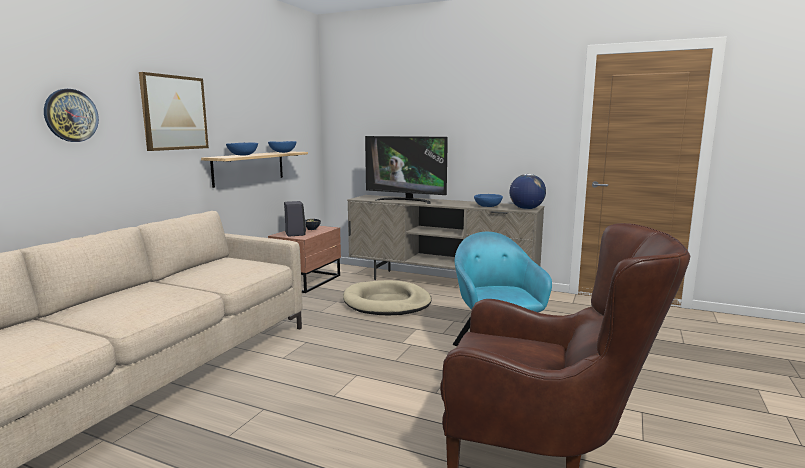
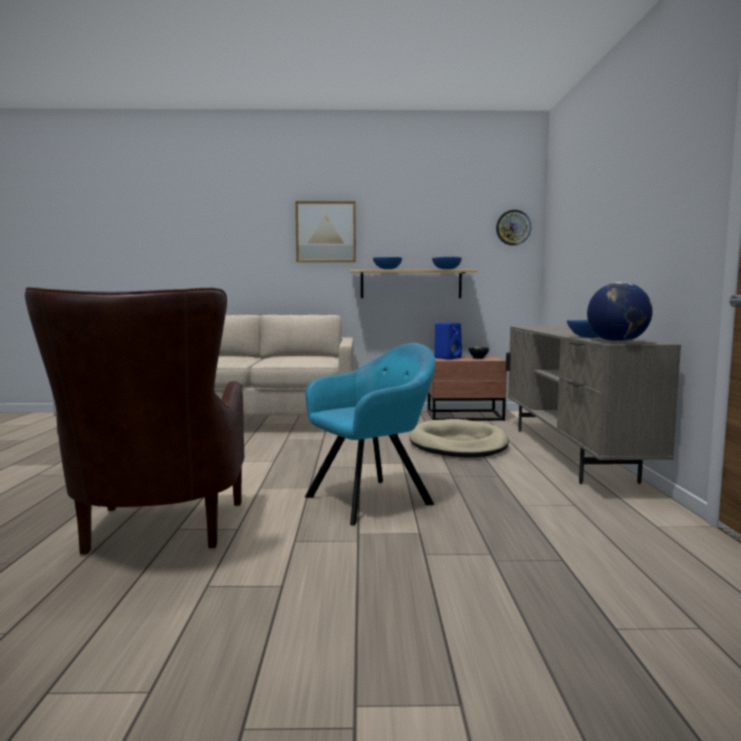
camera: 65 degrees right, 5 degrees down
(71, 115) = (240, 235): wall clock -> wall clock (513, 227)
(295, 234) = (448, 358): black speaker -> blue speaker
(406, 201) = (549, 329): television -> none

